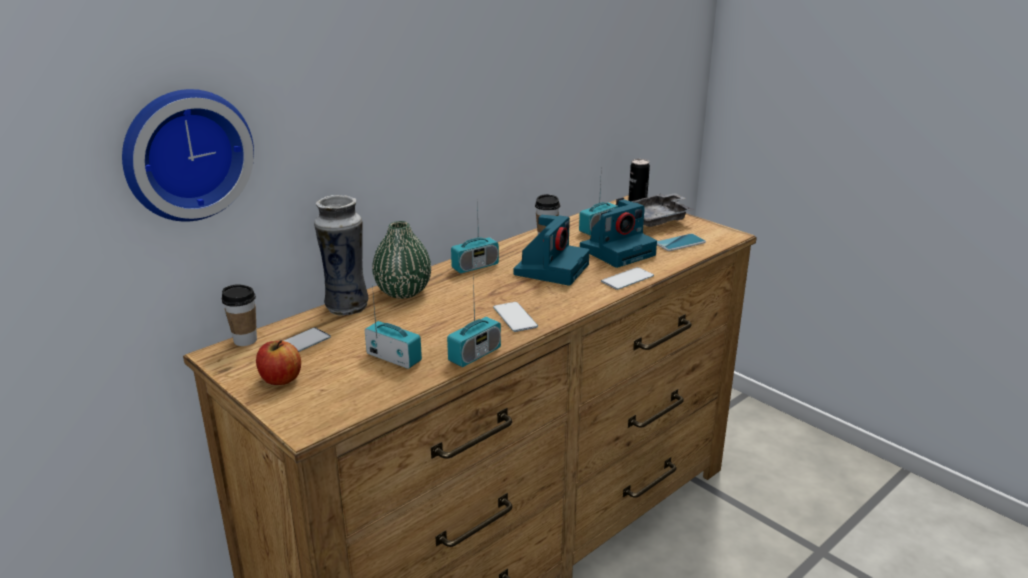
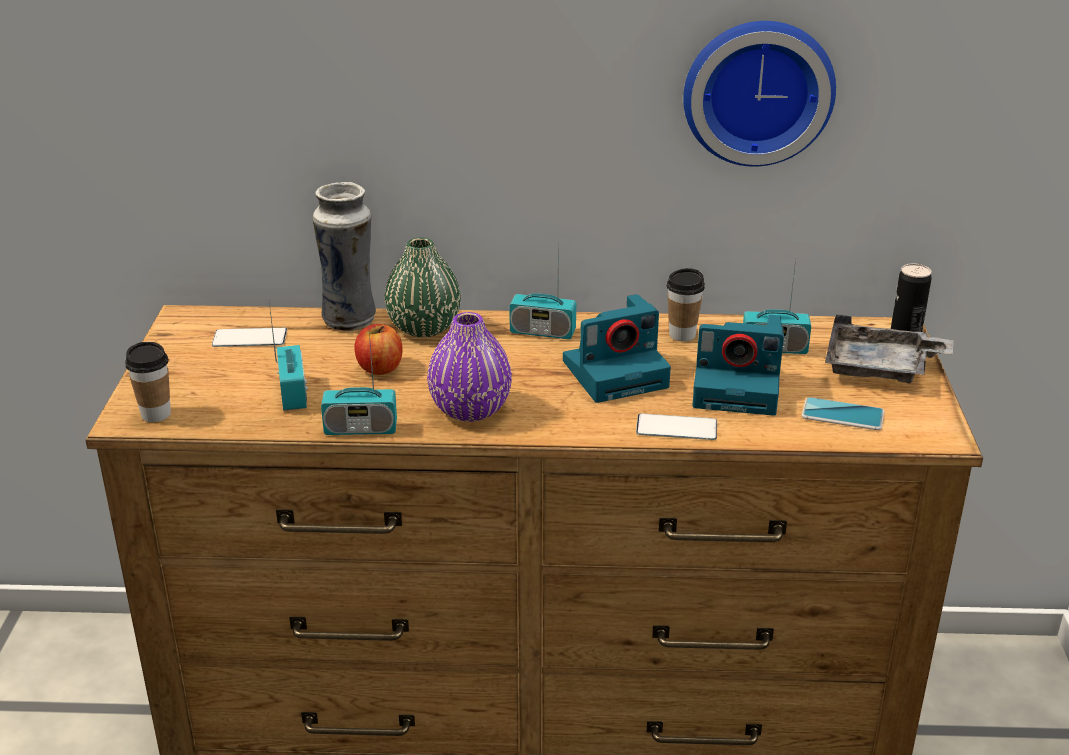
camera: 45 degrees right, 5 degrees up
(185, 153) = (185, 93): wall clock -> wall clock (757, 90)
(245, 340) = (220, 314): cup -> cup (156, 414)
(280, 379) = (182, 365): apple -> apple (380, 368)
(515, 317) = (470, 409): phone -> purple vase

